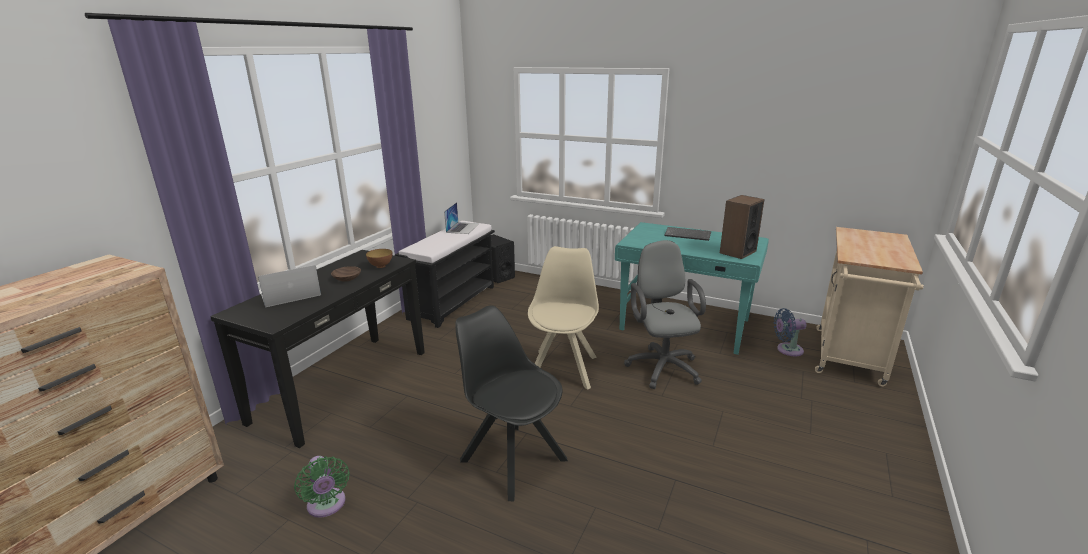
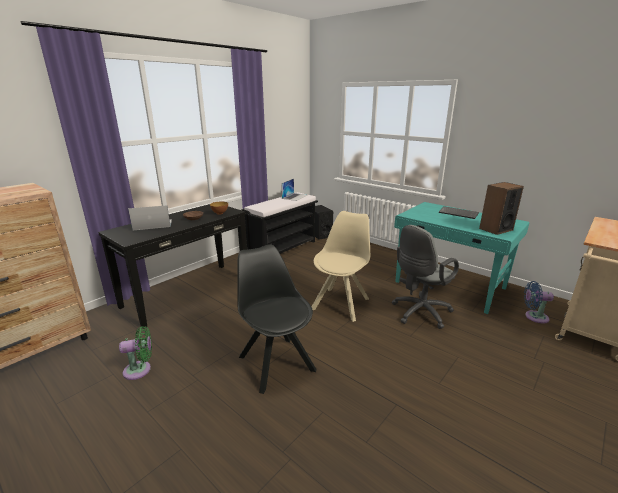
camera: 15 degrees right, 0 degrees up
(327, 506) = (140, 370): green fan -> green fan turned 90 degrees counterclockwise
(662, 366) = (419, 313): grey office chair -> grey office chair turned 135 degrees counterclockwise

